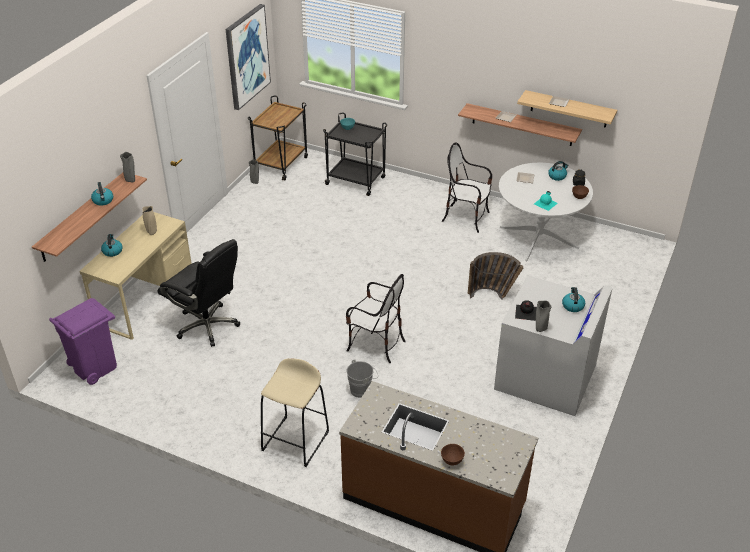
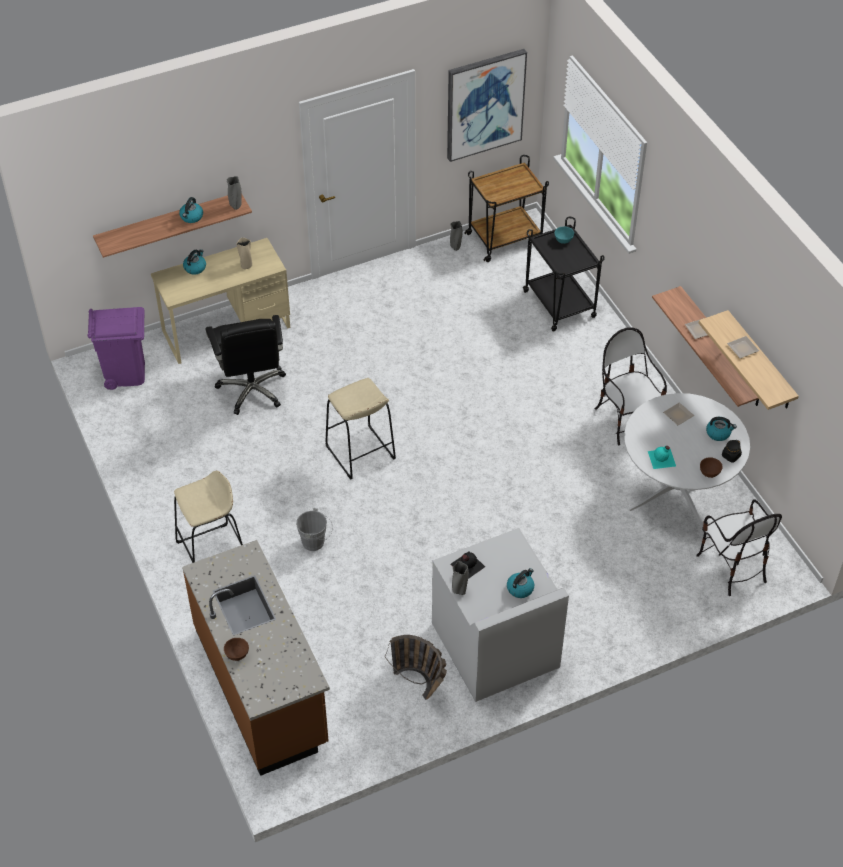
camera: 40 degrees right, 10 degrees up
(328, 321) = (360, 453): none -> beige stool
(375, 344) = (376, 505): chair -> chair (732, 567)
(493, 295) = (547, 527): basket -> basket (421, 688)

